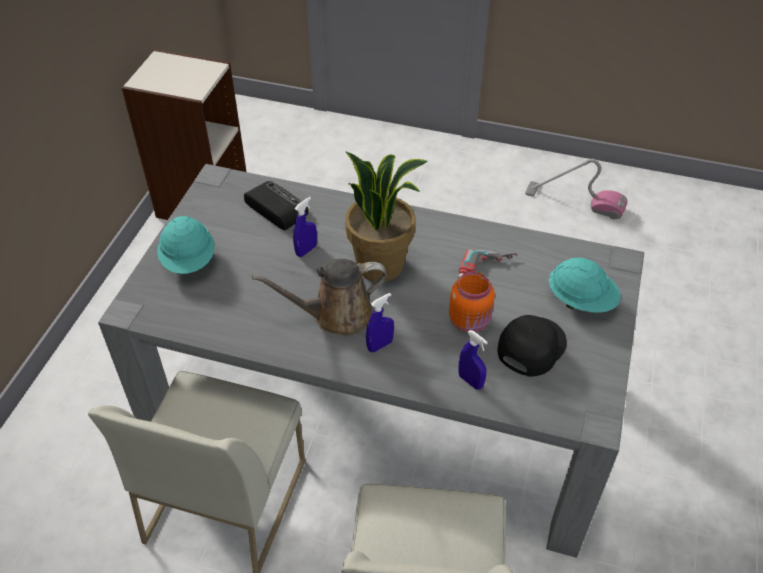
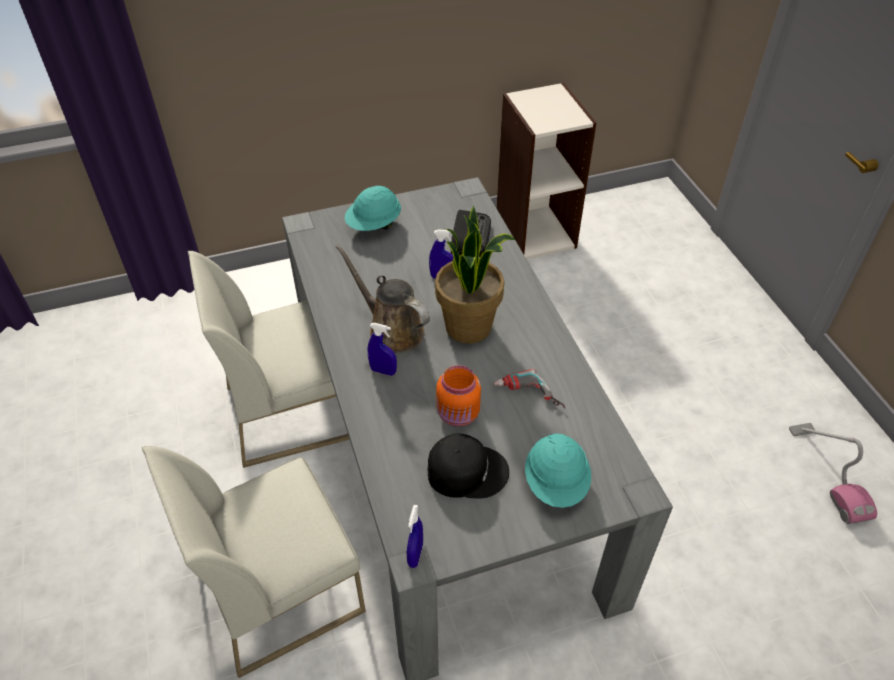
camera: 55 degrees right, 0 degrees up
(470, 381) = (393, 447): blue spray bottle -> blue spray bottle (415, 554)

